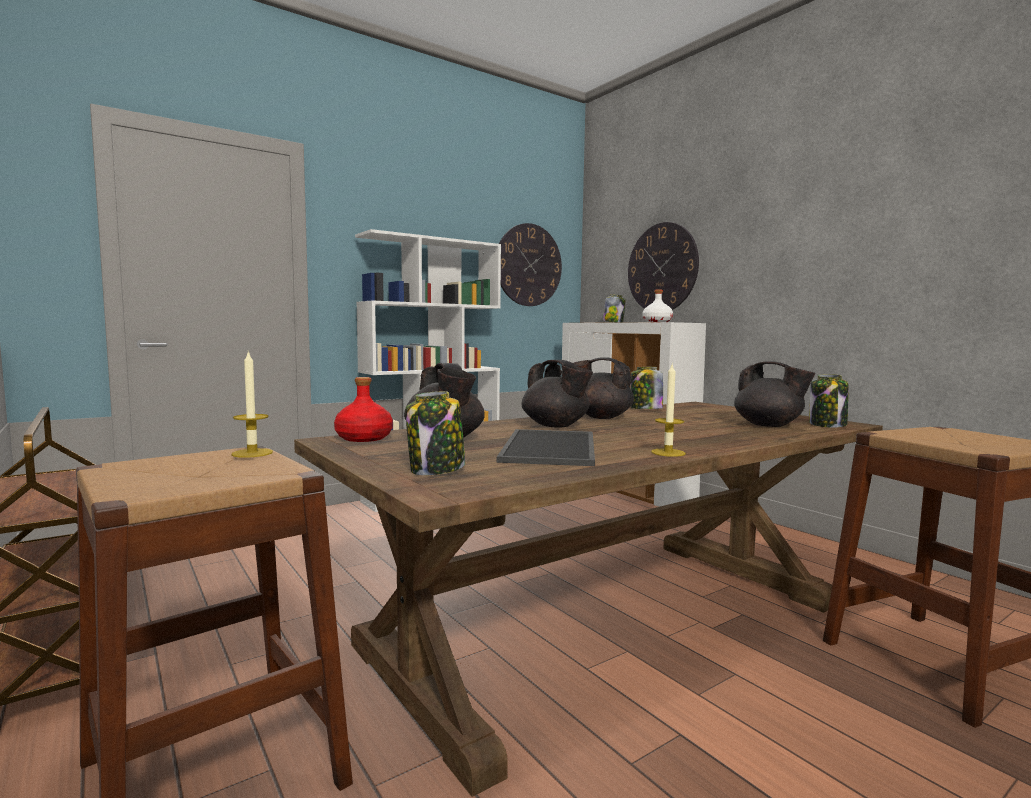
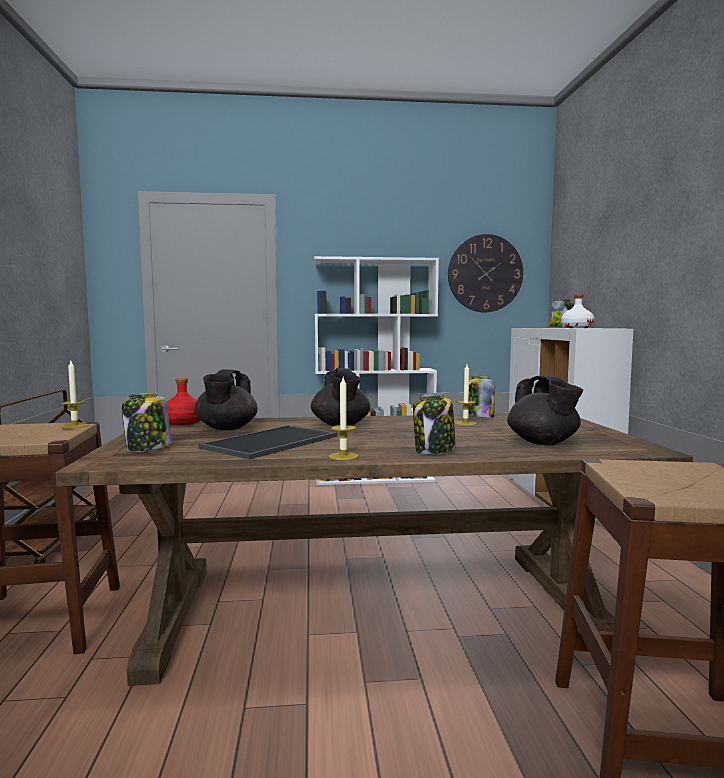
camera: 30 degrees right, 0 degrees up
(600, 417) = (407, 421): black teapot -> none
(655, 415) = (465, 423): none -> candle
(662, 268) = (604, 269): wall clock -> none
(828, 425) = (617, 449): jar -> jar (434, 450)

